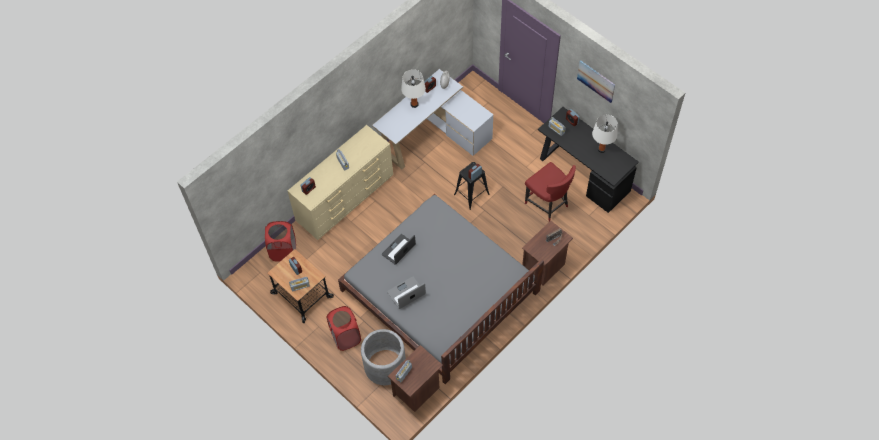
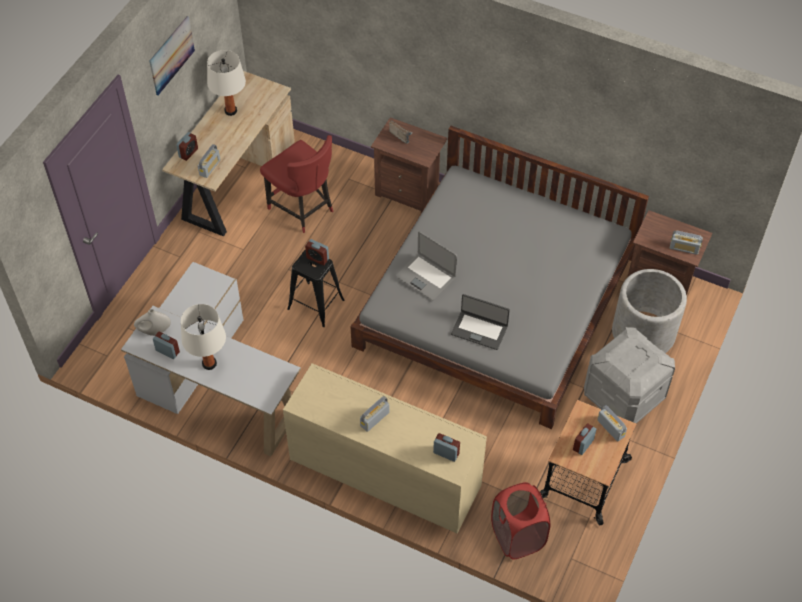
camera: 110 degrees left, 5 degrees down
(345, 337) = (623, 396): red laundry basket -> grey storage box
(406, 293) = (548, 299): laptop -> laptop (426, 277)
(548, 204) = (303, 209): red chair -> red chair turned 105 degrees clockwise
(582, 174) = (236, 181): black desk -> beige desk

